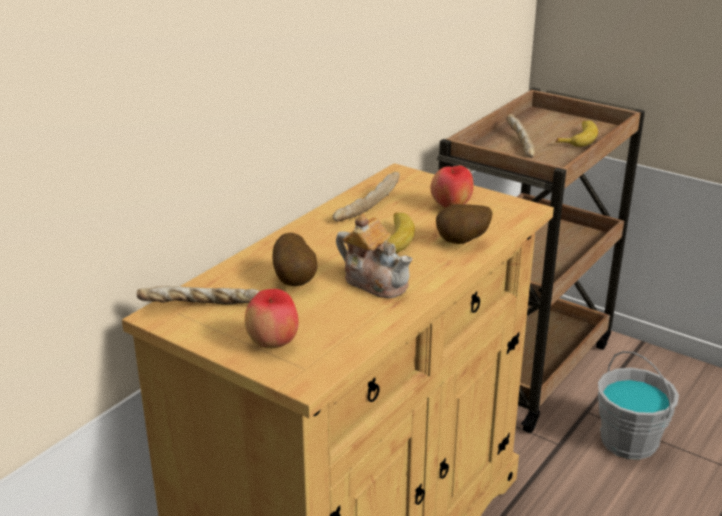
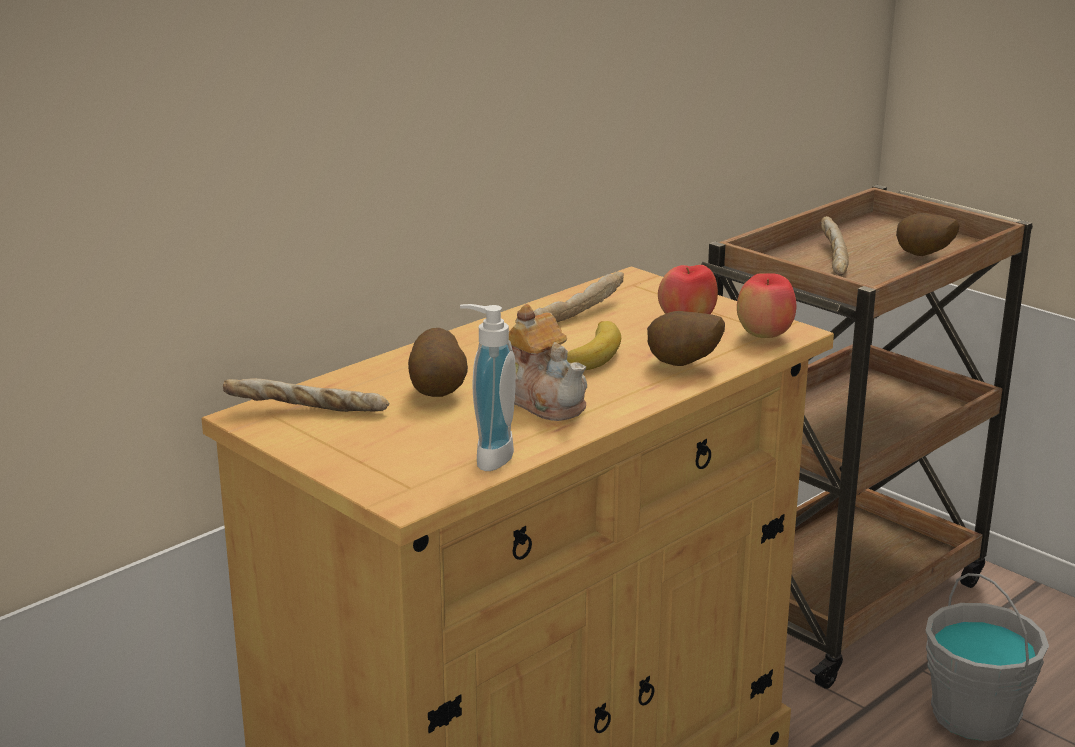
camera: 10 degrees right, 5 degrees down
(273, 344) = (381, 458): apple -> apple (764, 335)
(351, 334) = (487, 456): none -> soap dispenser
(578, 139) = (923, 256): banana -> potato

